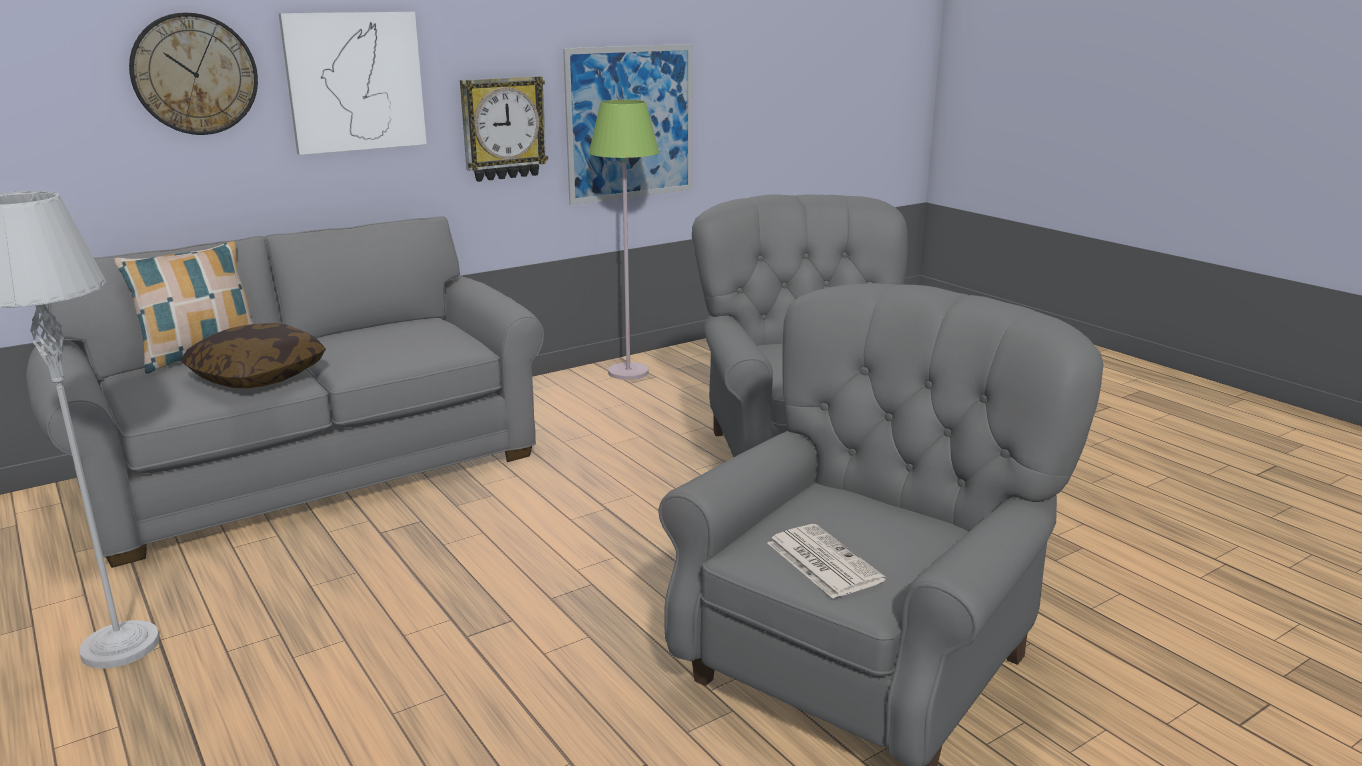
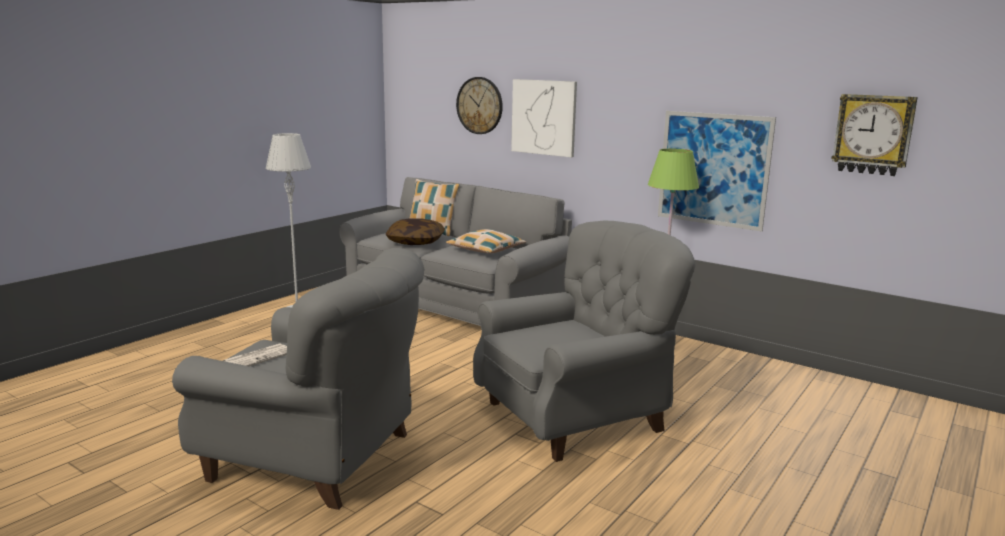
camera: 70 degrees right, 5 degrees down
(398, 336) = (486, 250): none -> pillow
(503, 128) = (620, 156): wall clock -> wall clock (873, 134)

